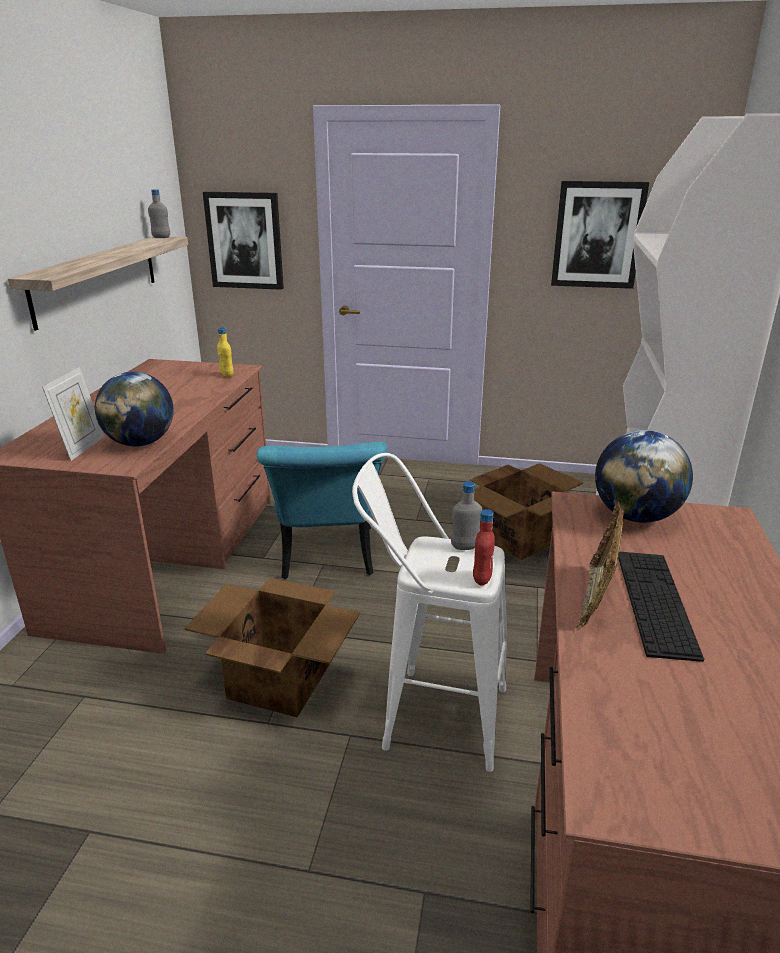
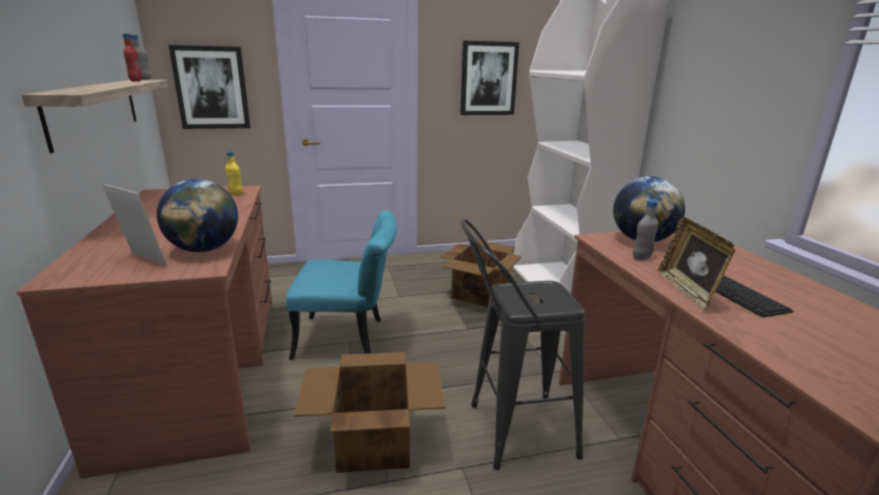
camera: 25 degrees left, 5 degrees down
(82, 448) = (142, 261): picture frame -> picture frame turned 45 degrees counterclockwise
(327, 559) = (350, 338): turquoise chair -> turquoise chair turned 60 degrees counterclockwise
(430, 714) = (510, 431): white stool -> black stool
(465, 547) = (533, 285): grey bottle -> grey bottle (642, 257)
(482, 579) = (568, 303): red bottle -> red bottle (136, 81)

